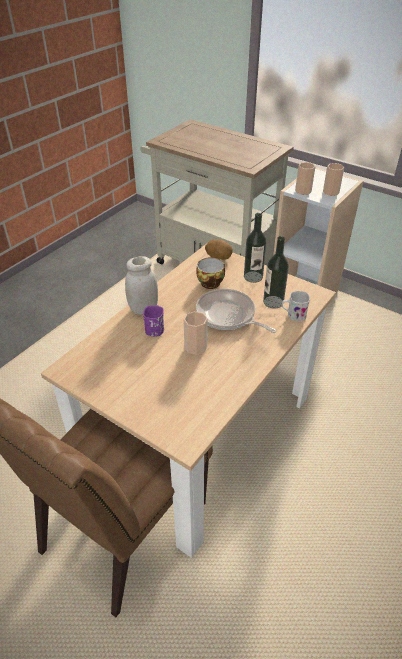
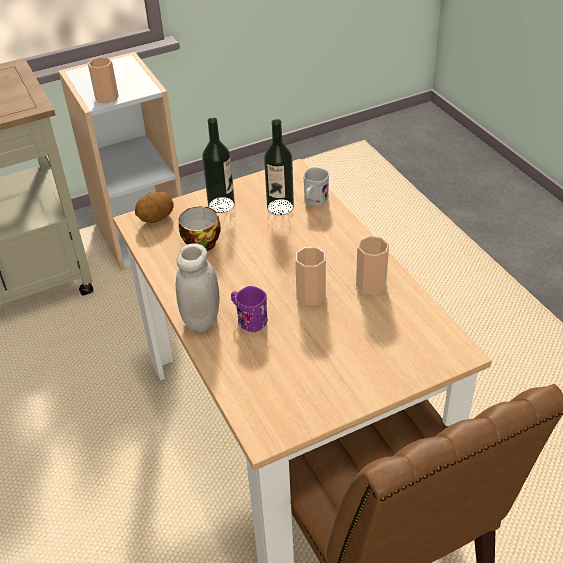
camera: 60 degrees left, 0 degrees up
(228, 315) = (275, 250): frying pan -> none
(331, 192) = (132, 80): cup -> cup (371, 284)

